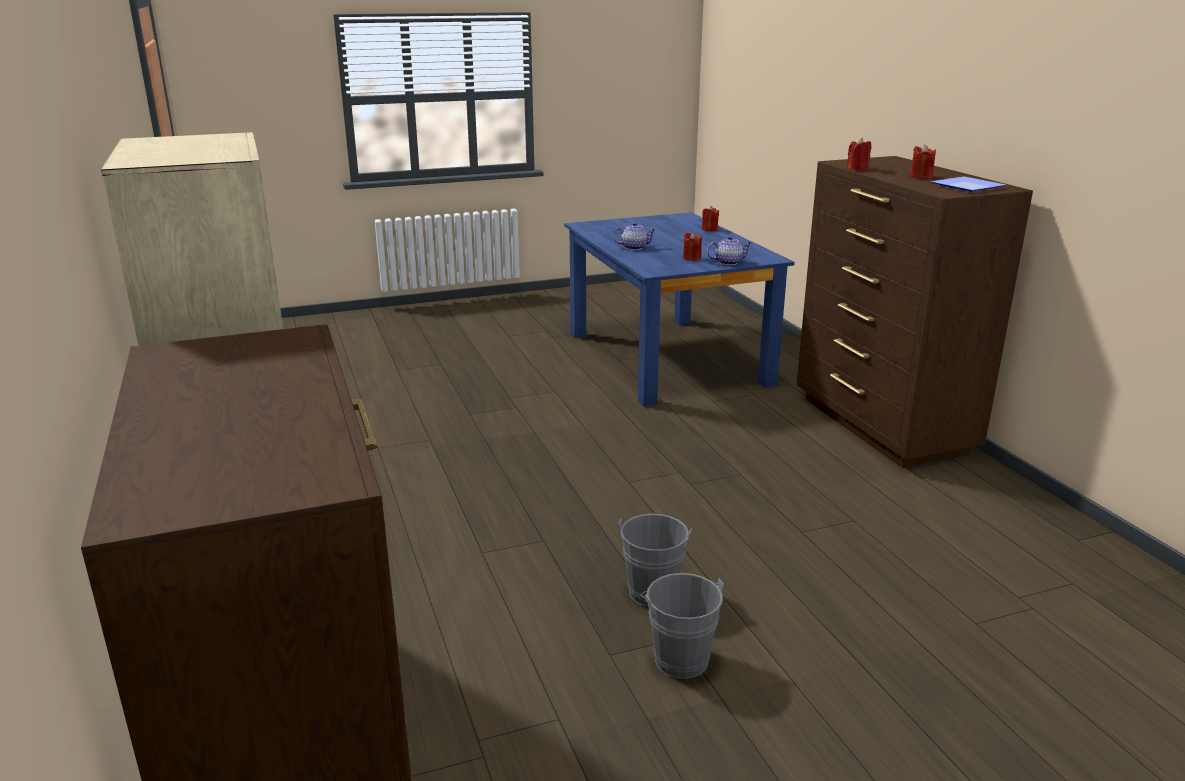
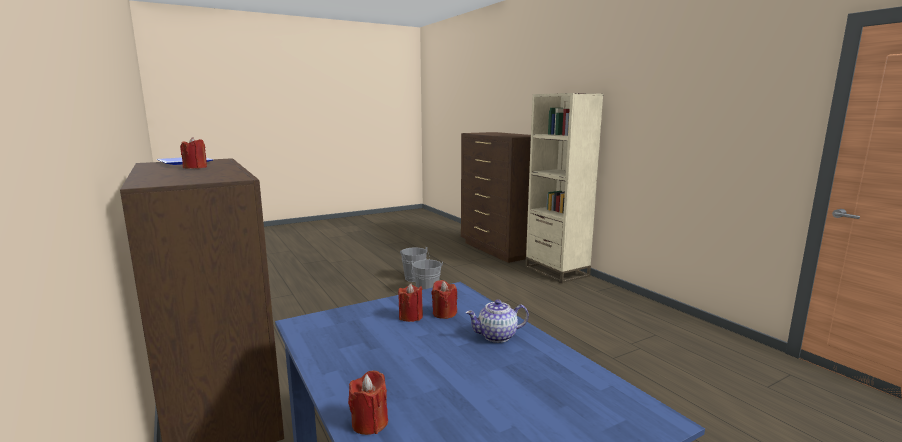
camera: 170 degrees right, 10 degrees down
(728, 262) = (365, 311): teapot -> none
(857, 169) = (237, 172): red candle -> red candle (444, 313)

